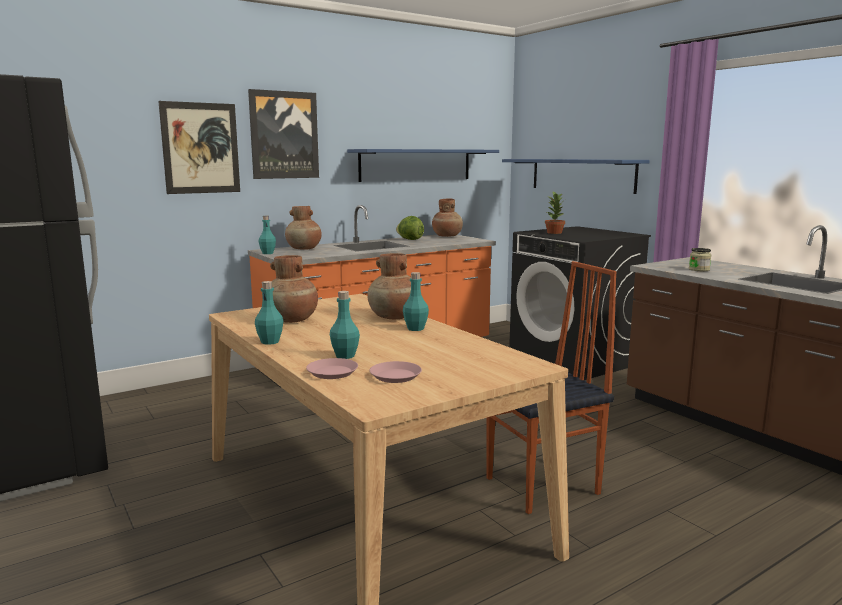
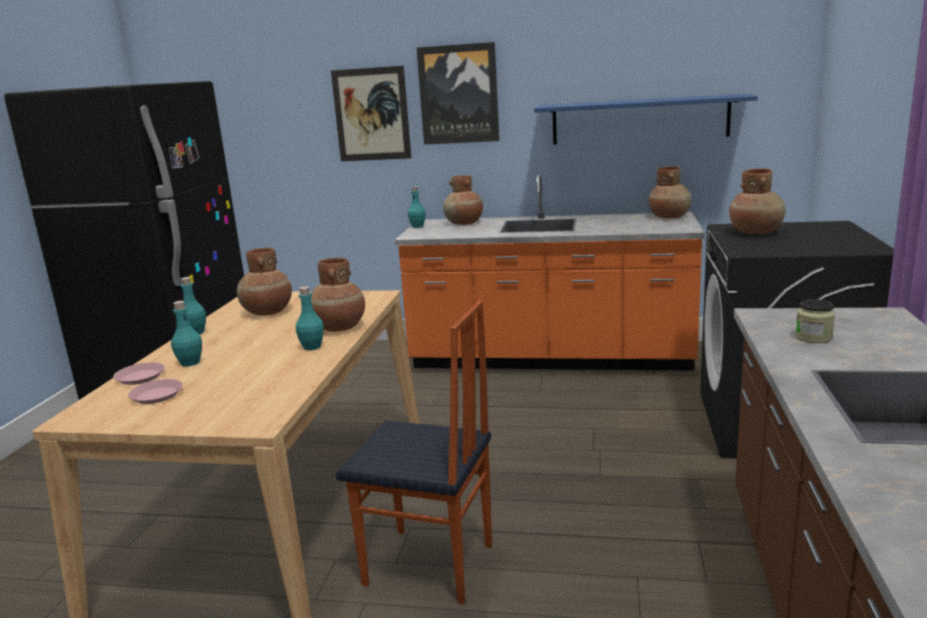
camera: 45 degrees right, 5 degrees up
(410, 239) = (607, 219): lettuce -> none
(554, 233) = (756, 232): potted plant -> brown vase
(582, 175) = (865, 138): blue shelf -> none

